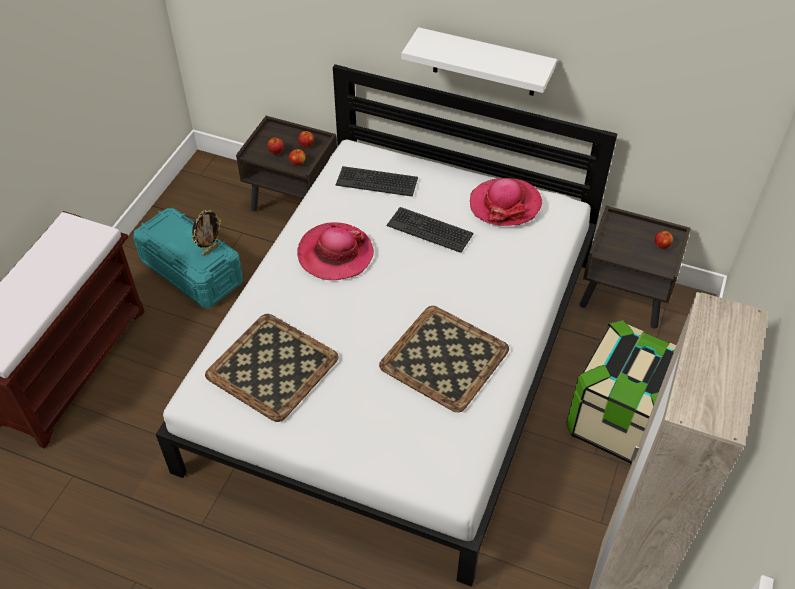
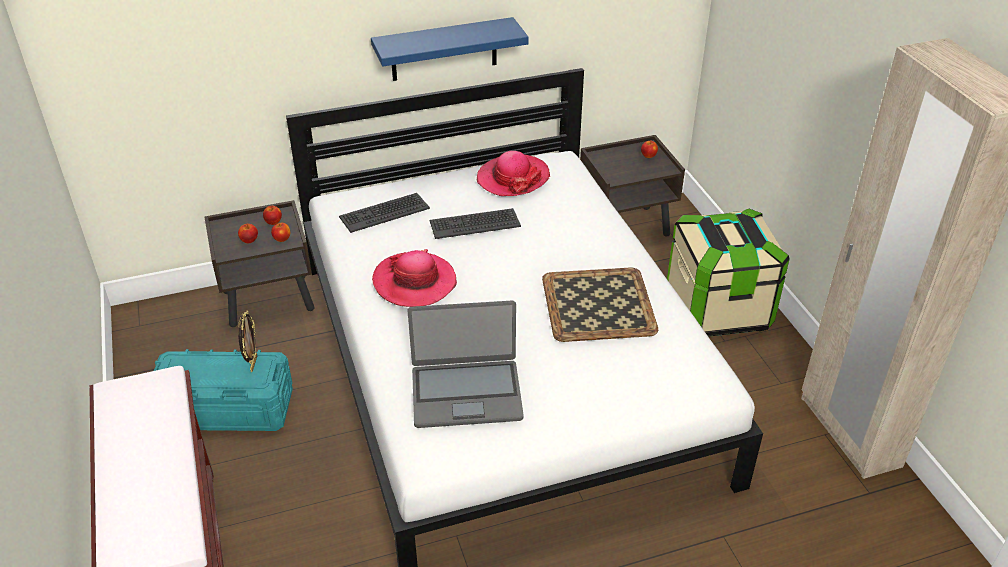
camera: 40 degrees left, 10 degrees down
(274, 366) = (466, 393): tray -> laptop
(484, 63) = (444, 49): white shelf -> blue shelf

